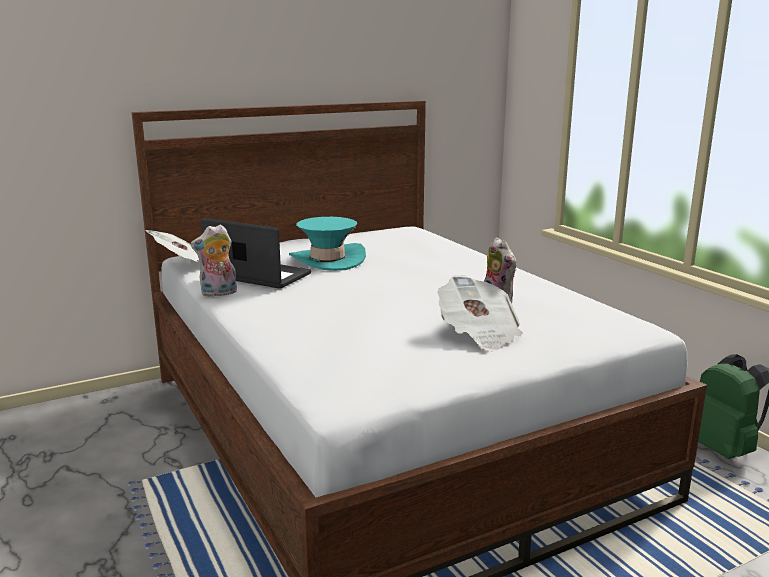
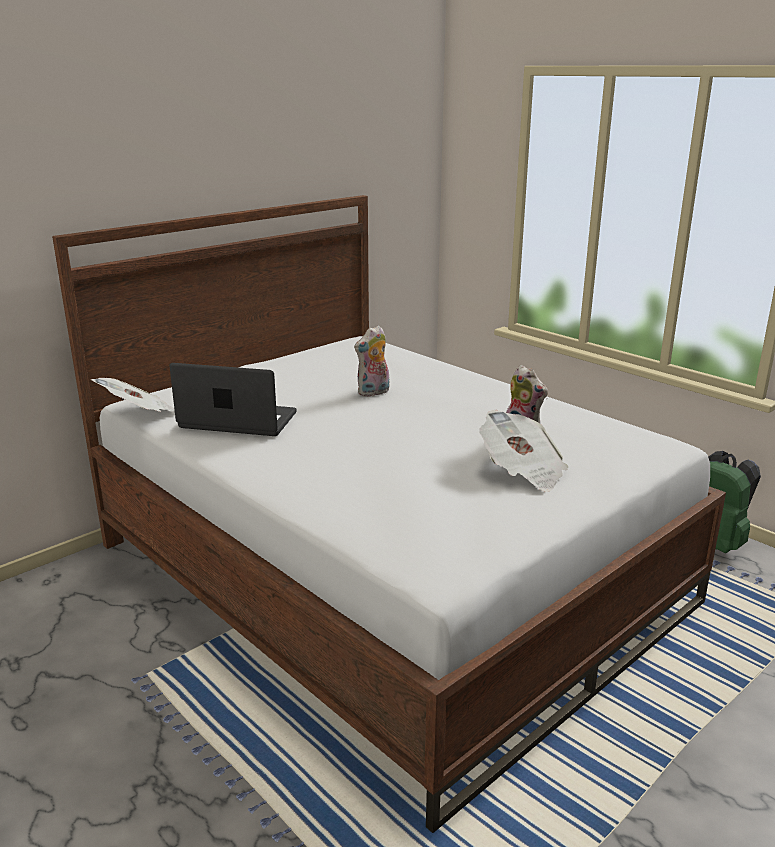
camera: 15 degrees left, 5 degrees up
(218, 293) = (208, 451): plush toy -> plush toy (374, 392)
(327, 260) = (301, 392): turquoise hat -> none

